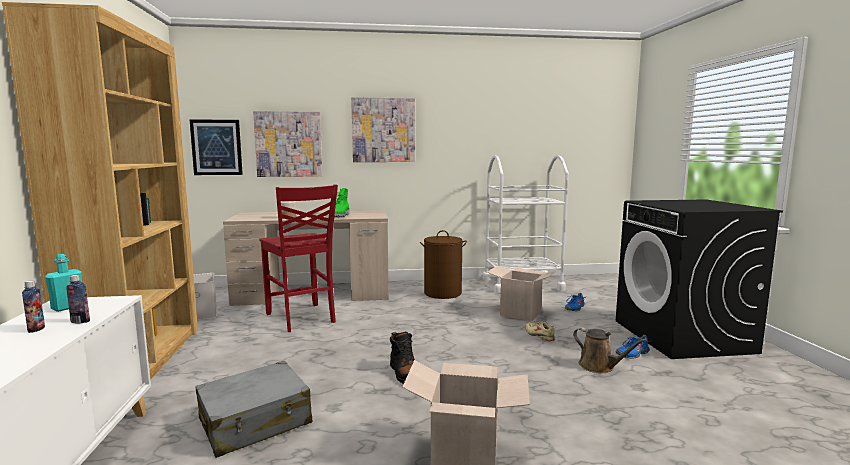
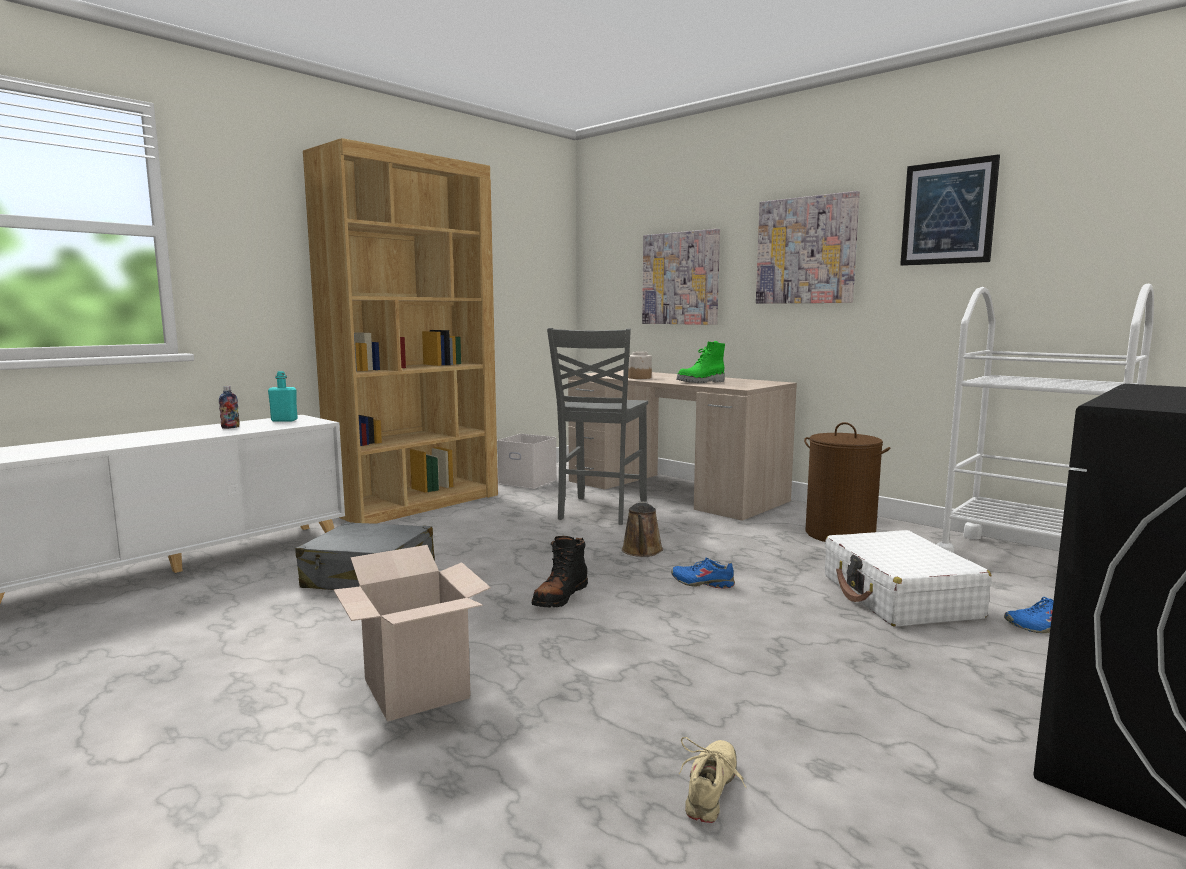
camera: 50 degrees right, 0 degrees up
(80, 321) = (257, 428): bottle -> none
(216, 147) = (608, 285): picture -> picture (948, 213)
(301, 318) = (600, 511): red chair -> grey chair
(520, 313) = (899, 597): cardboard box -> white suitcase
(540, 335) = (849, 633): beige shoe -> beige shoe (712, 790)
(599, 367) = (833, 711): brown watering can -> brown watering can (642, 551)
(632, 354) = (962, 730): blue shoe -> blue shoe (702, 583)

